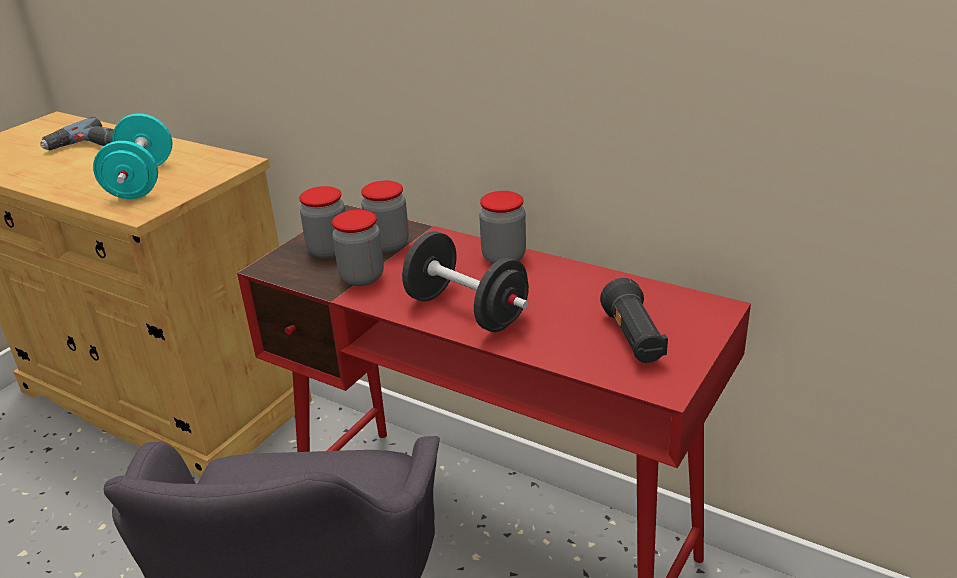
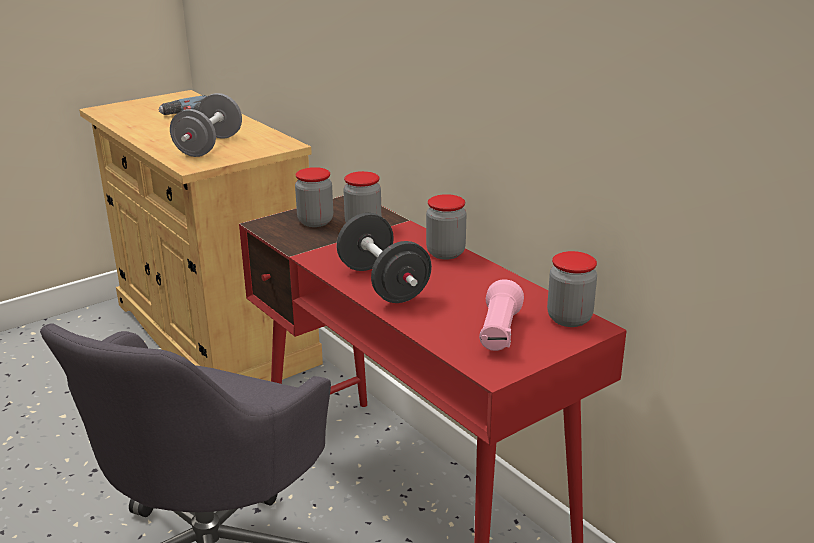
camera: 20 degrees right, 5 degrees down
(141, 182) = (209, 146): turquoise dumbbell -> grey dumbbell
(362, 277) = (324, 245): jar -> jar (569, 318)
(633, 339) = (499, 333): black flashlight -> pink flashlight

